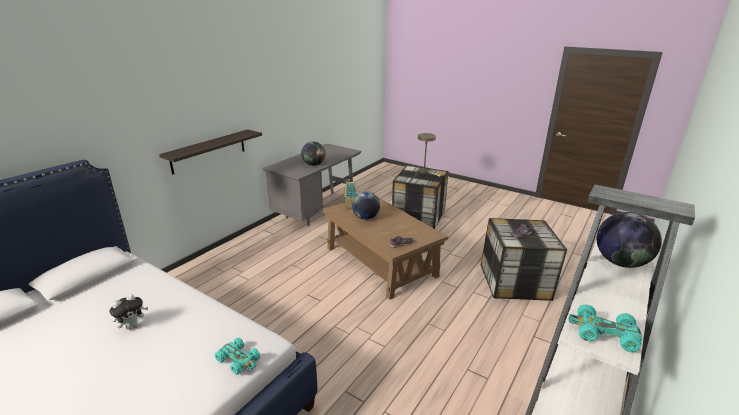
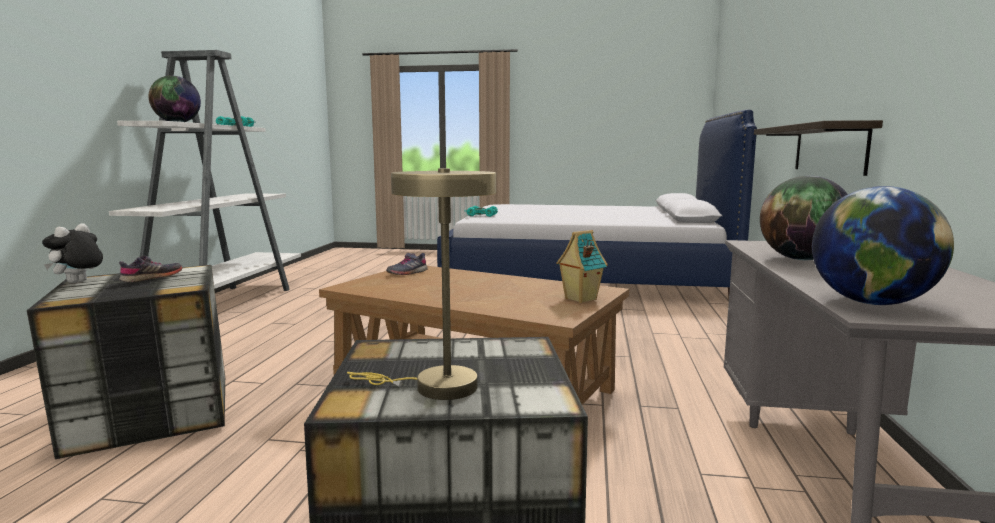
camera: 155 degrees right, 15 degrees down
(132, 326) = (583, 215): plush toy -> plush toy (78, 283)
(365, 218) = (514, 288): globe -> globe (871, 303)

